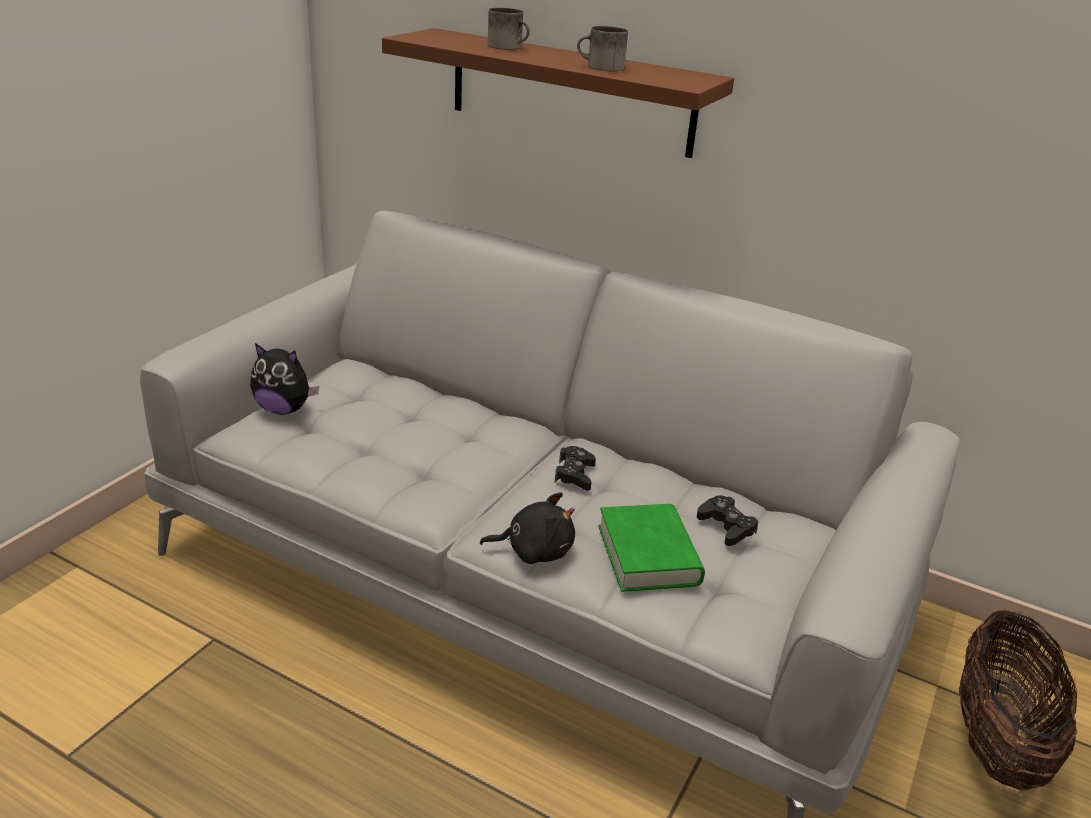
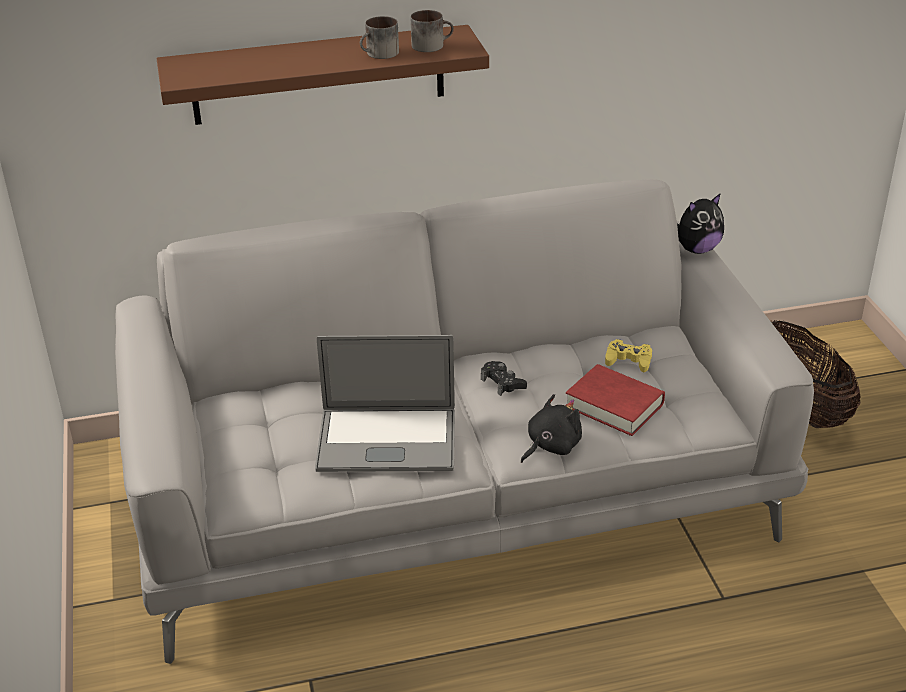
camera: 40 degrees left, 5 degrees up
(284, 409) = (239, 464): plush toy -> plush toy (696, 249)
(406, 457) = (387, 440): none -> laptop
(509, 47) = (271, 58): mug -> mug (431, 45)
(648, 555) = (614, 405): green book -> red book
(726, 526) = (628, 360): black game controller -> yellow game controller

